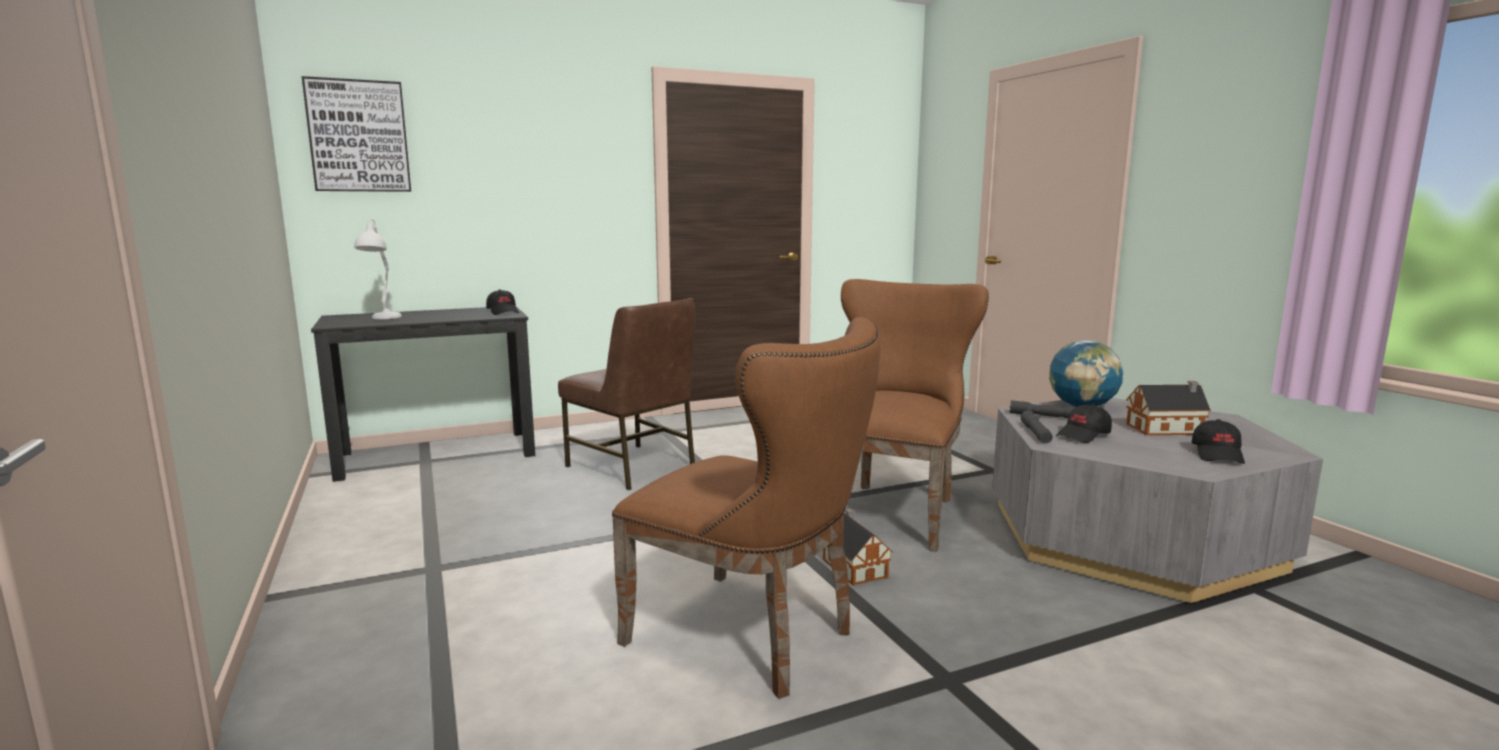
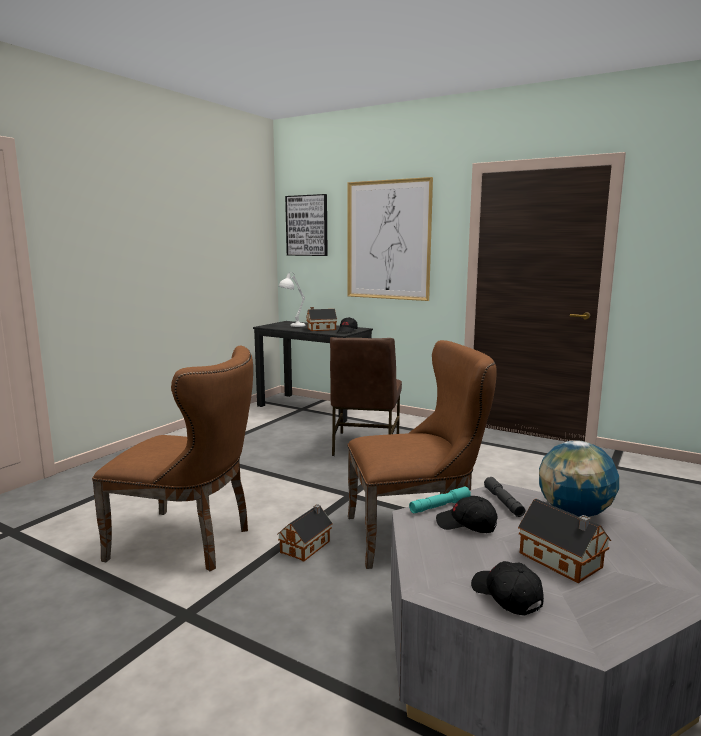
camera: 55 degrees right, 0 degrees up
(450, 315) = (320, 329): none -> toy house
(531, 167) = (388, 240): none -> picture
(754, 637) = (190, 542): brown chair -> brown chair turned 75 degrees counterclockwise
(1035, 433) = (440, 506): grey flashlight -> turquoise flashlight
(1218, 455) = (505, 596): black cap -> black cap turned 75 degrees clockwise

